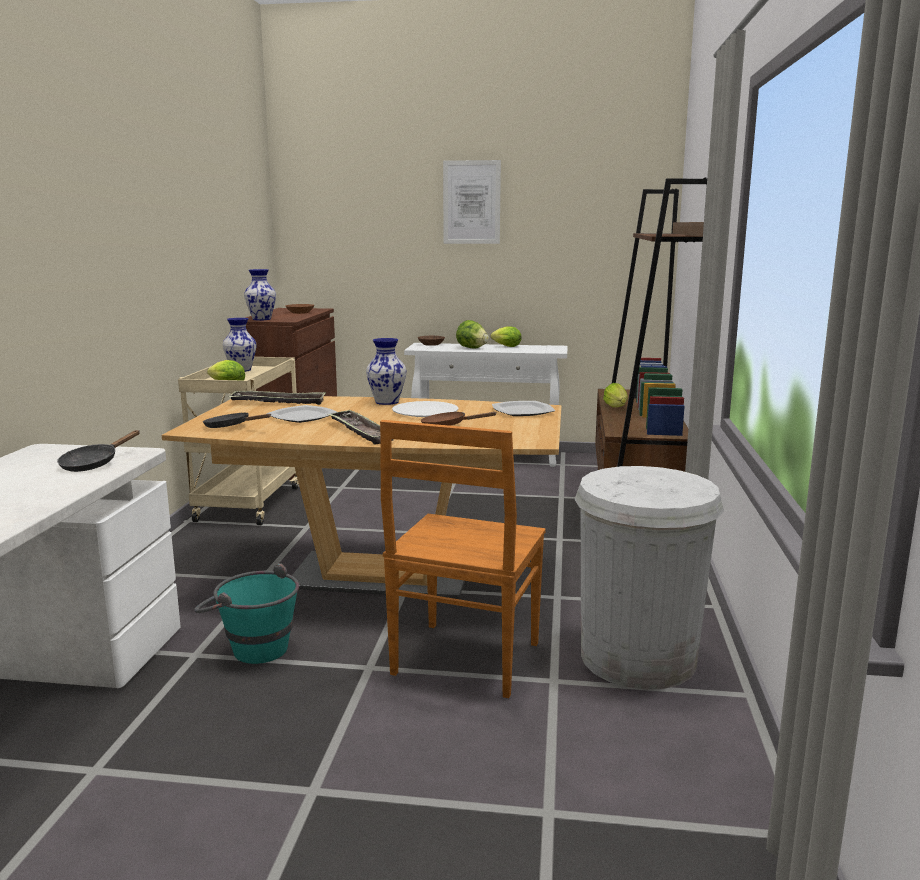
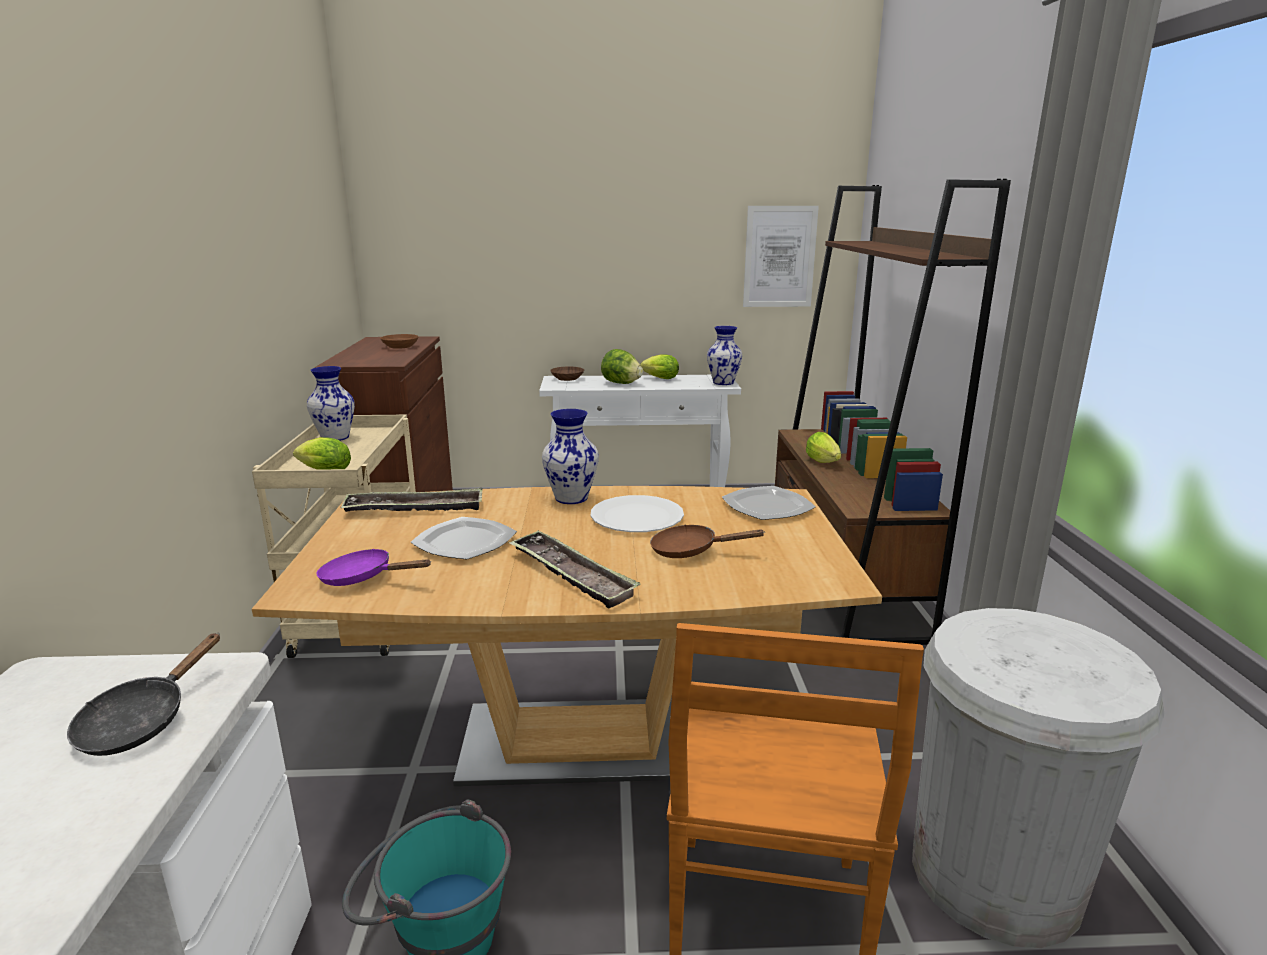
camera: 10 degrees left, 5 degrees up
(231, 427) = (363, 578): black frying pan -> purple frying pan
(262, 319) = (355, 362): vase -> vase (724, 382)
(471, 202) = (612, 199): picture -> picture (779, 257)

